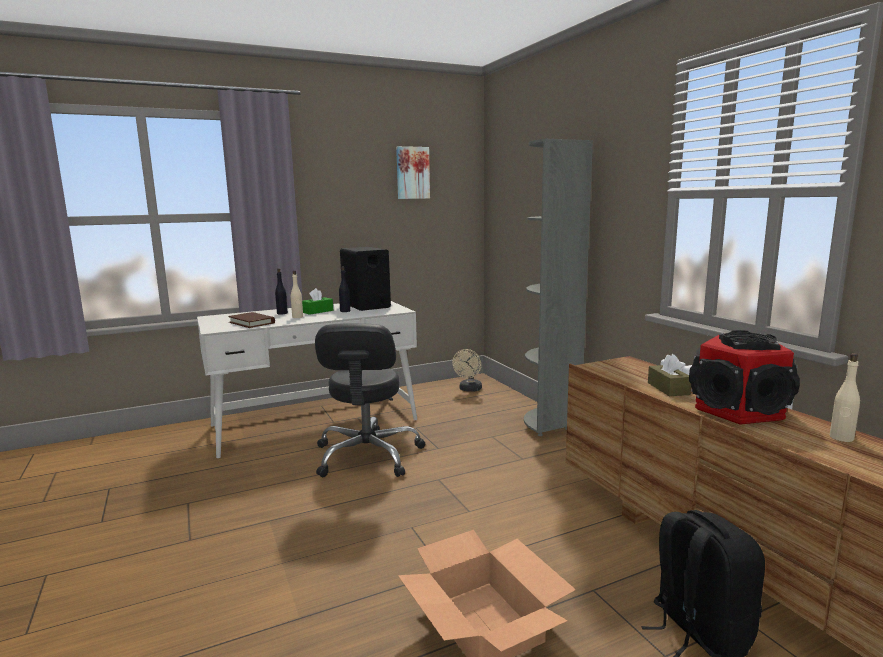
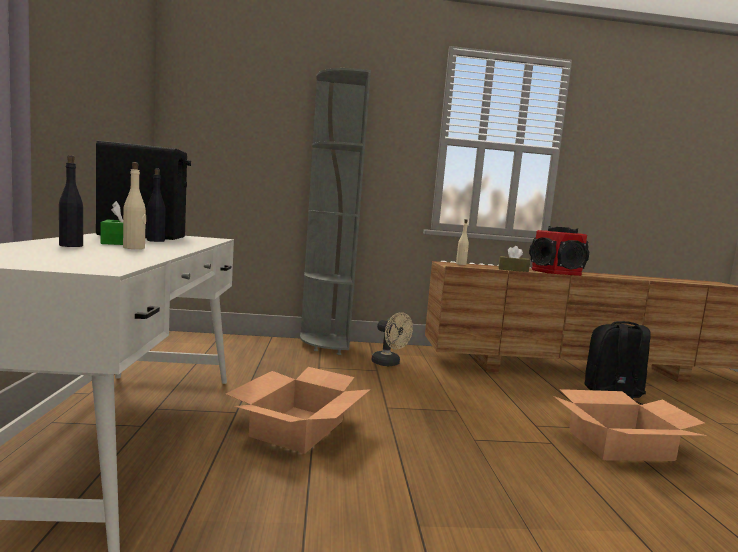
camera: 70 degrees left, 5 degrees down
(252, 323) = (105, 257): brown book -> none
(367, 458) = (297, 428): black office chair -> cardboard box
(412, 173) = (115, 53): picture -> none
(469, 389) = (187, 345): beige fan -> beige fan (389, 363)
(841, 438) = (598, 274): beige bottle -> beige bottle (461, 264)

